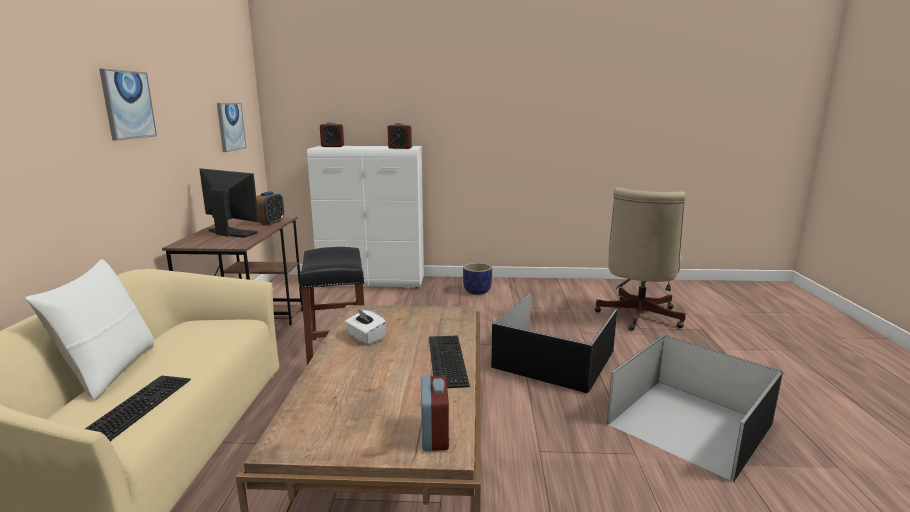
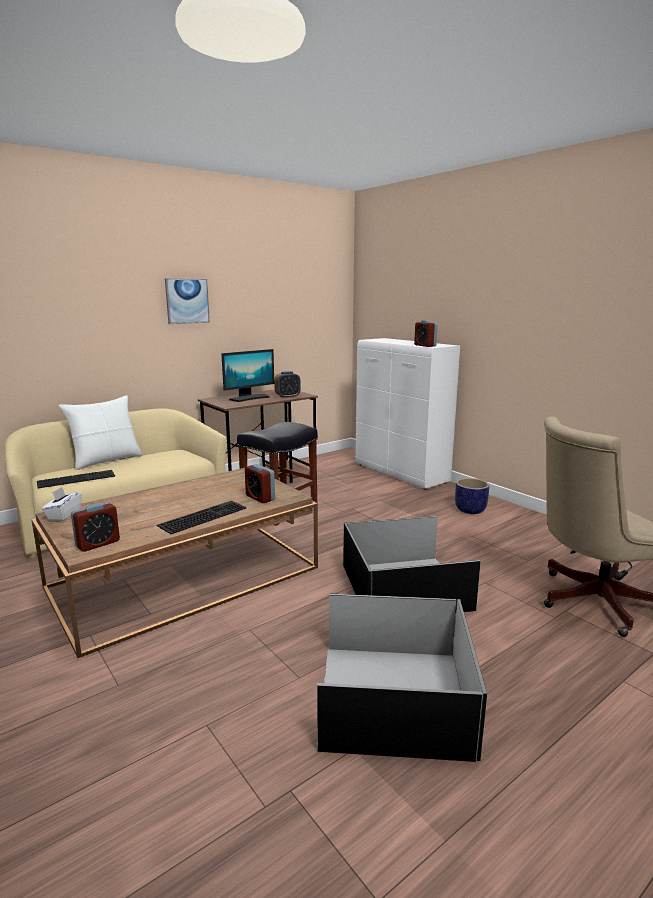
camera: 50 degrees right, 0 degrees up
(230, 126) = (305, 317): picture -> none
(231, 233) = (249, 398): monitor -> monitor turned 60 degrees clockwise
(332, 146) = (387, 339): alarm clock -> alarm clock (260, 498)
(365, 338) = (206, 487): white tissue box -> white tissue box (64, 515)

